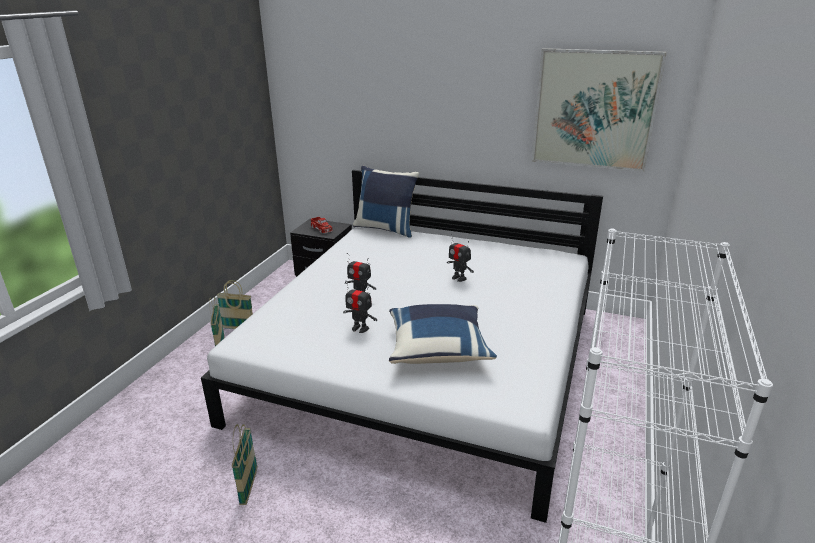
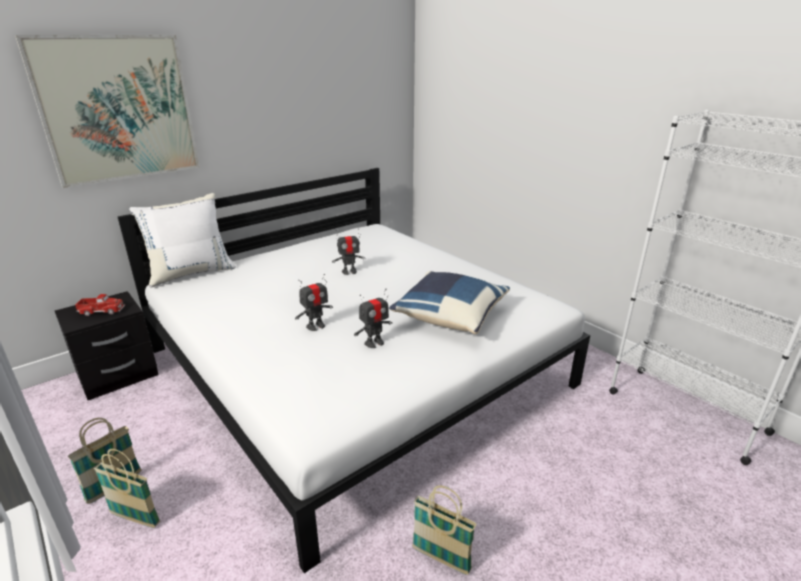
camera: 60 degrees left, 0 degrees up
(386, 228) = (191, 273): blue pillow -> white pillow
(594, 110) = (355, 93): picture -> picture (118, 109)

